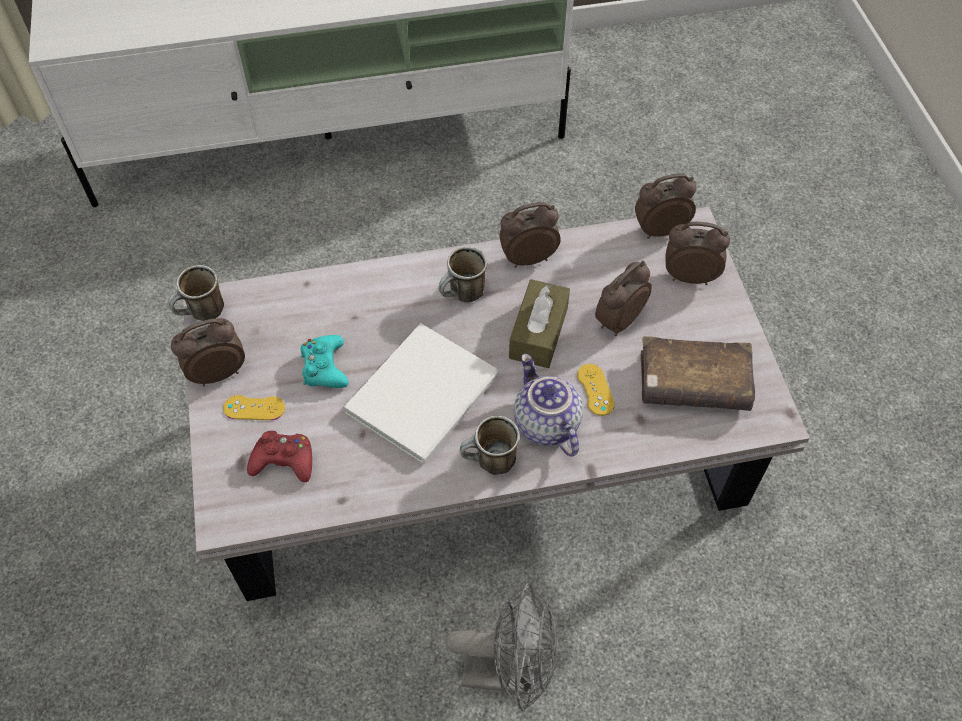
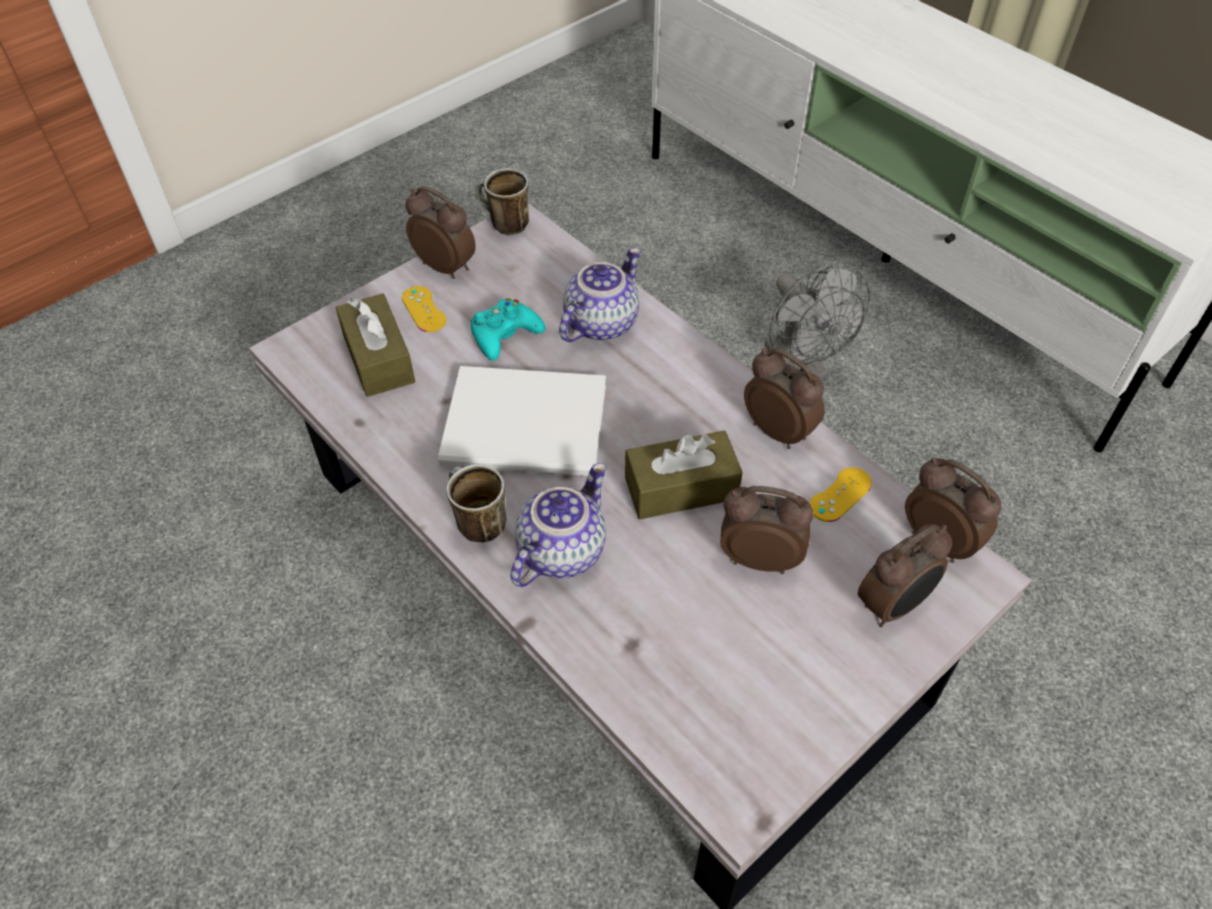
camera: 60 degrees right, 5 degrees down
(284, 460) = (378, 358): red game controller -> brown tissue box
(358, 304) = (600, 322): none -> teapot
(463, 296) = (678, 399): mug -> none
(509, 671) = (361, 740): grey fan -> grey fan (801, 368)
(595, 389) = (641, 579): yellow game controller -> yellow game controller (840, 495)
(689, 276) = (894, 605): alarm clock -> alarm clock turned 75 degrees clockwise
(693, 383) = (726, 681): brown book -> none

